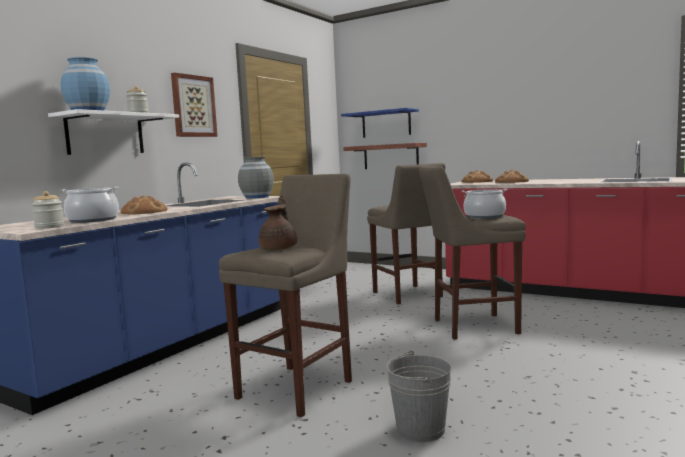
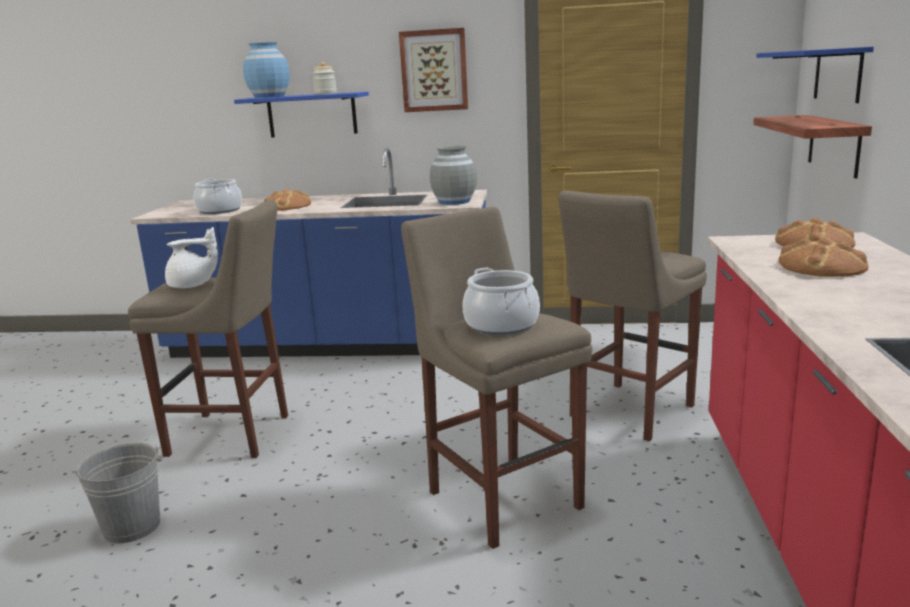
camera: 65 degrees right, 10 degrees up
(49, 227) = (174, 213): jar -> none
(105, 134) = (312, 115): white shelf -> blue shelf
(279, 248) = (192, 286): brown teapot -> white teapot

